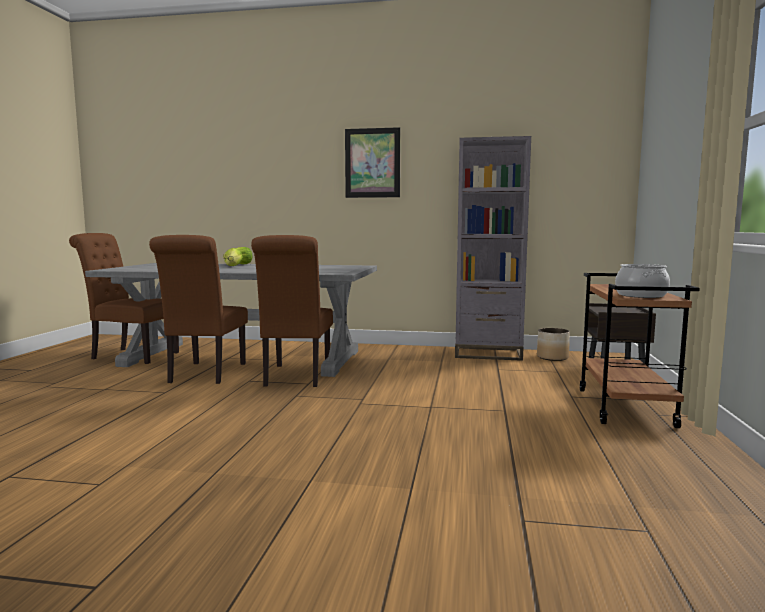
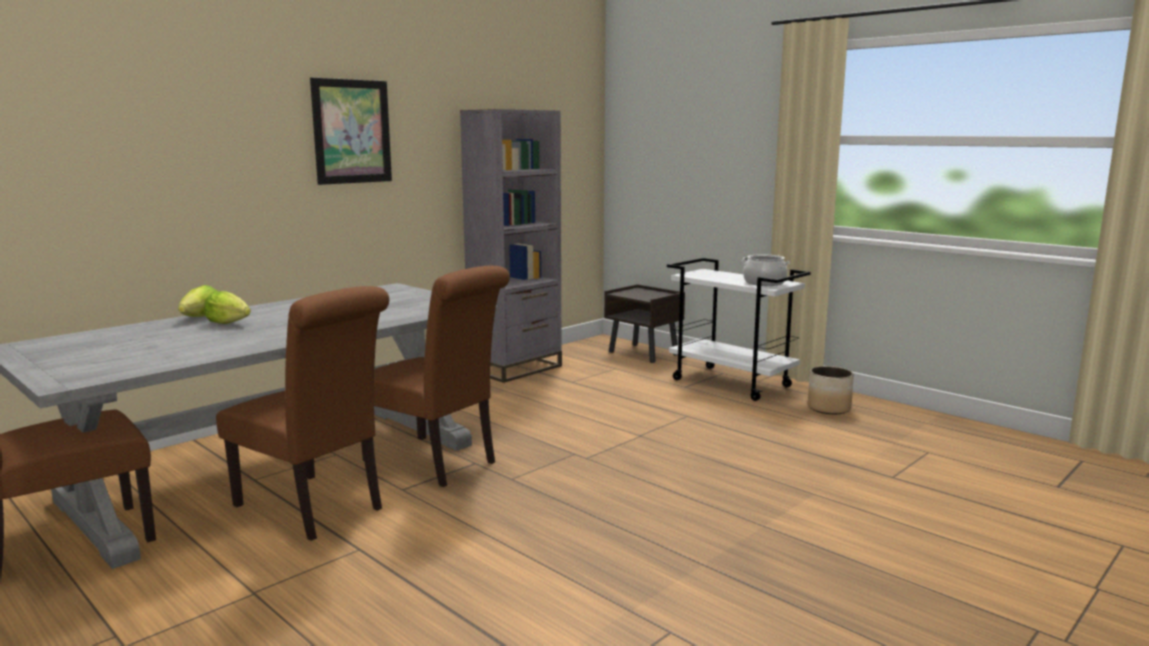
camera: 55 degrees left, 5 degrees up
(552, 357) = (573, 355): planter -> planter (829, 408)
(626, 408) = (732, 383): brown cart -> white cart

